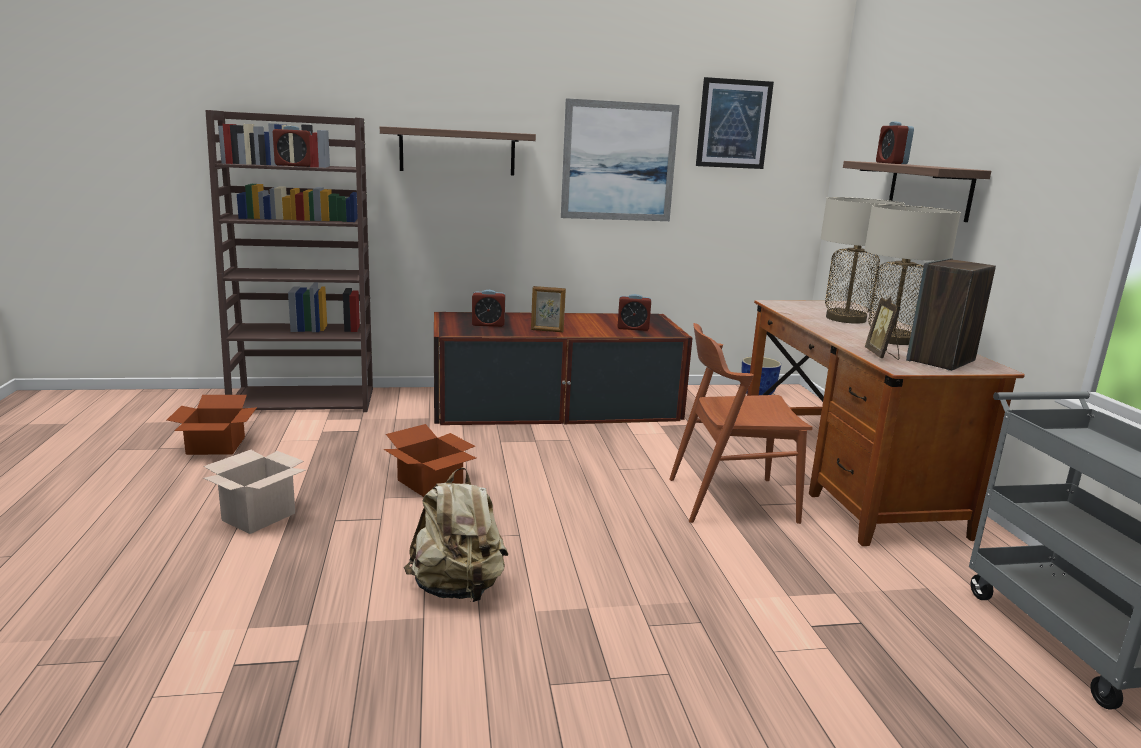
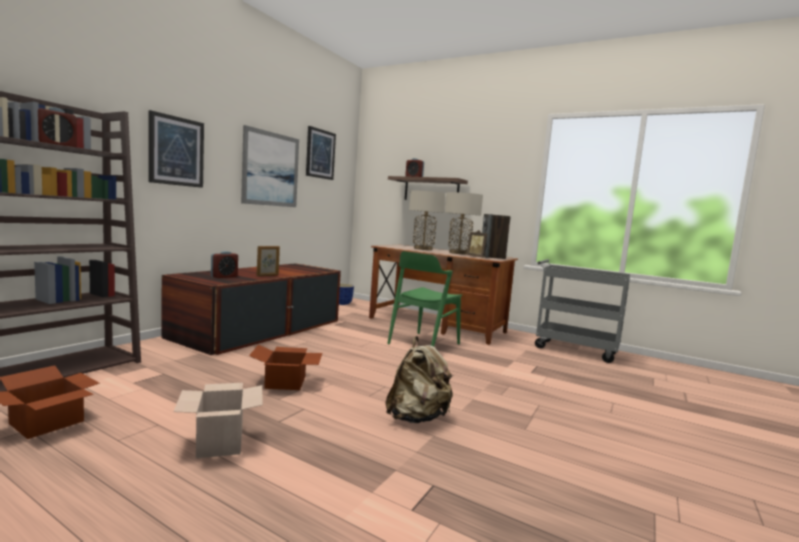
camera: 50 degrees left, 10 degrees down
(457, 151) = (176, 151): shelf -> picture
(633, 328) = (304, 270): alarm clock -> none
(731, 499) = (423, 344): brown chair -> green chair

